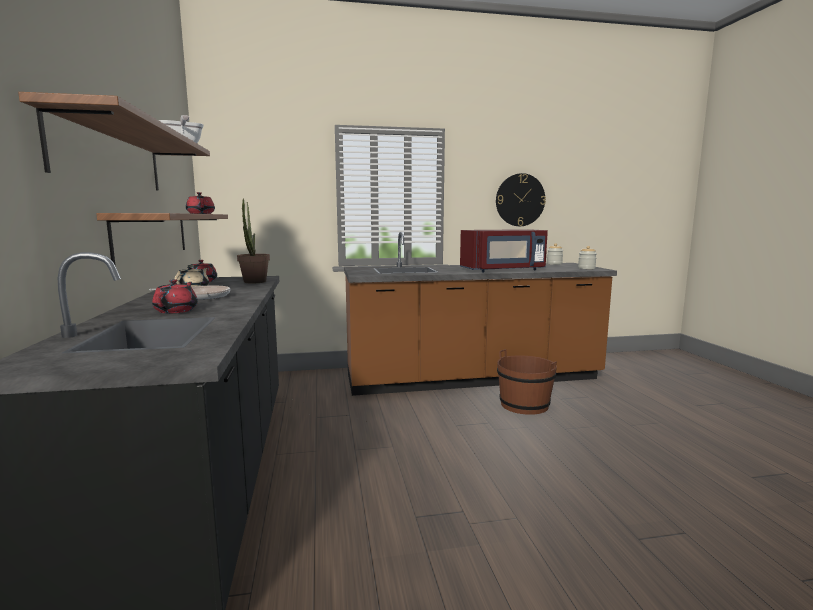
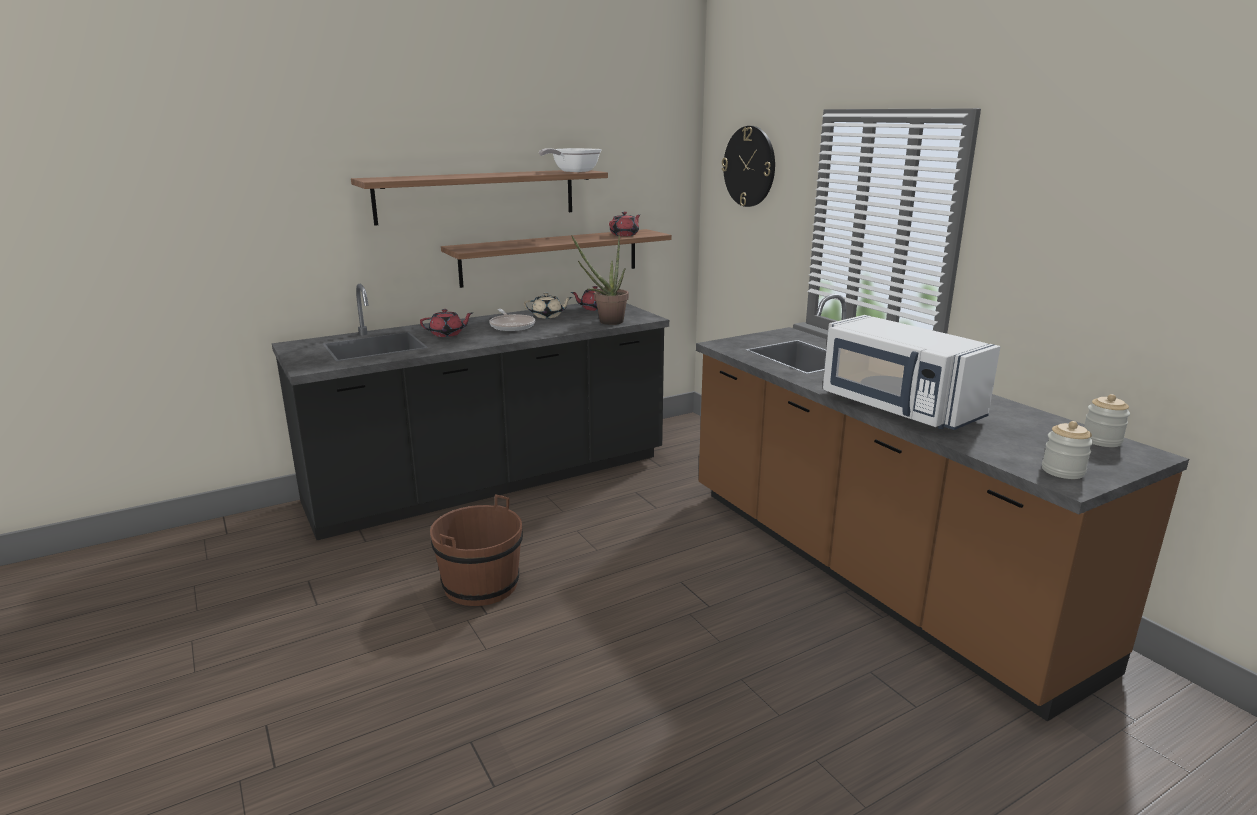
camera: 70 degrees right, 10 degrees up
(504, 270) = (897, 407): red microwave -> white microwave
(520, 200) = (1116, 273): wall clock -> wall clock (749, 166)
(524, 405) = (802, 632): brown bucket -> brown bucket (481, 585)

